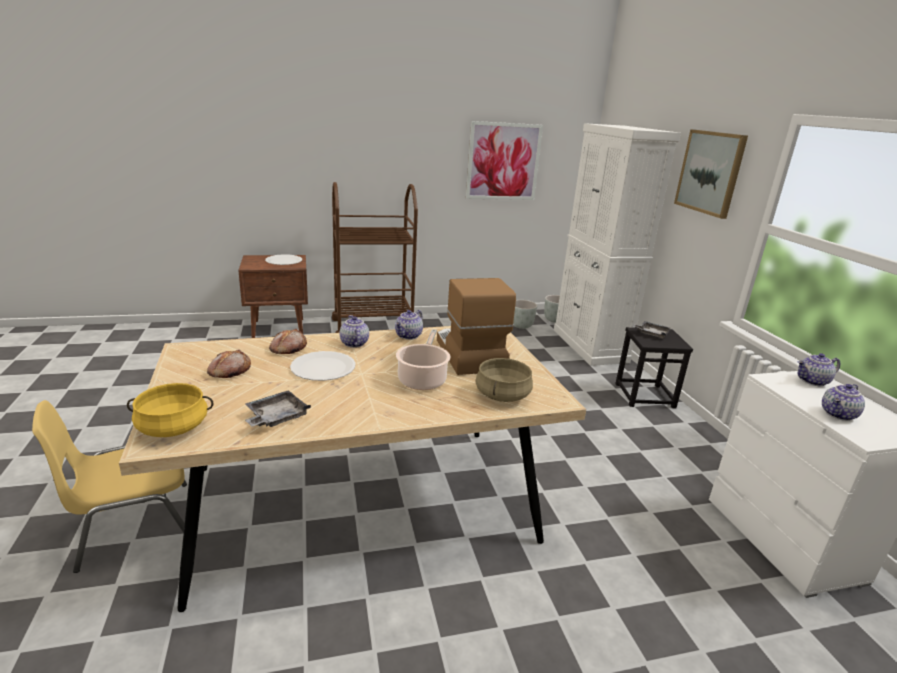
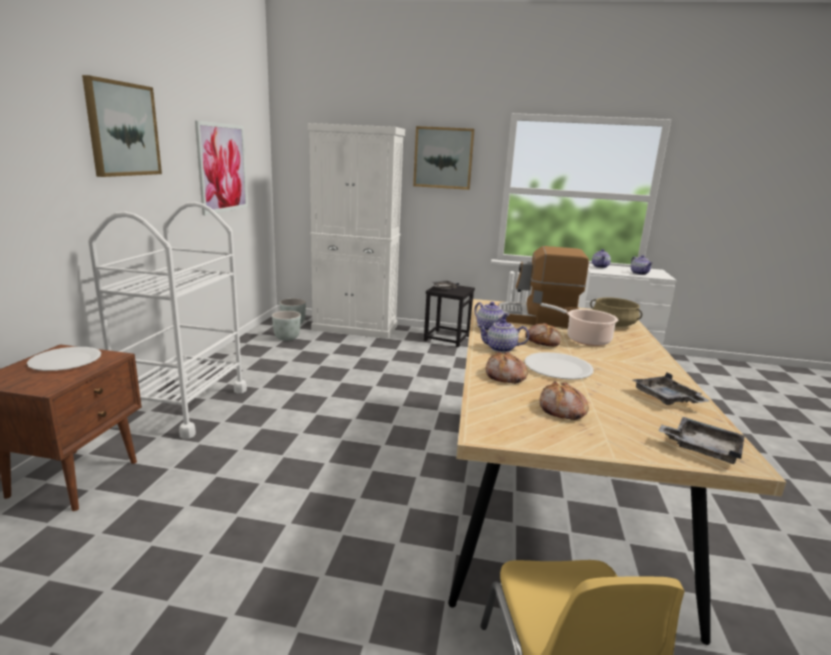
camera: 65 degrees left, 5 degrees down
(173, 427) = (702, 448): yellow cooking pot -> grey tray
(373, 327) = (184, 407): brown cart -> white cart
(386, 128) = (123, 129): none -> picture
(392, 359) = (542, 341): none -> bread

